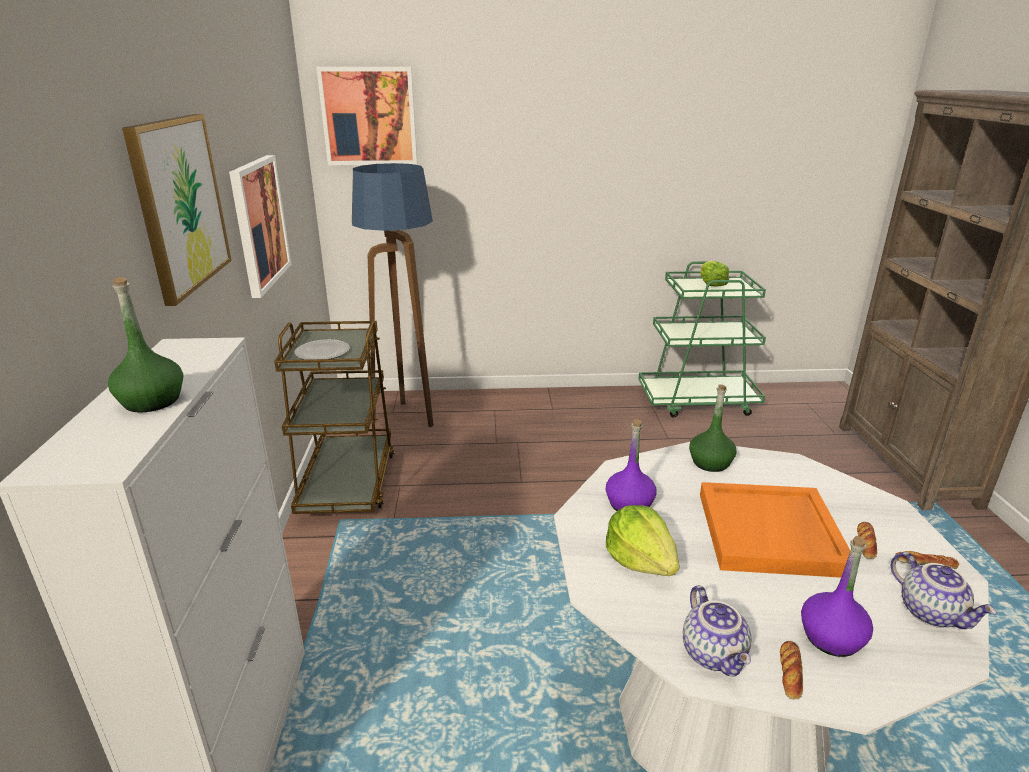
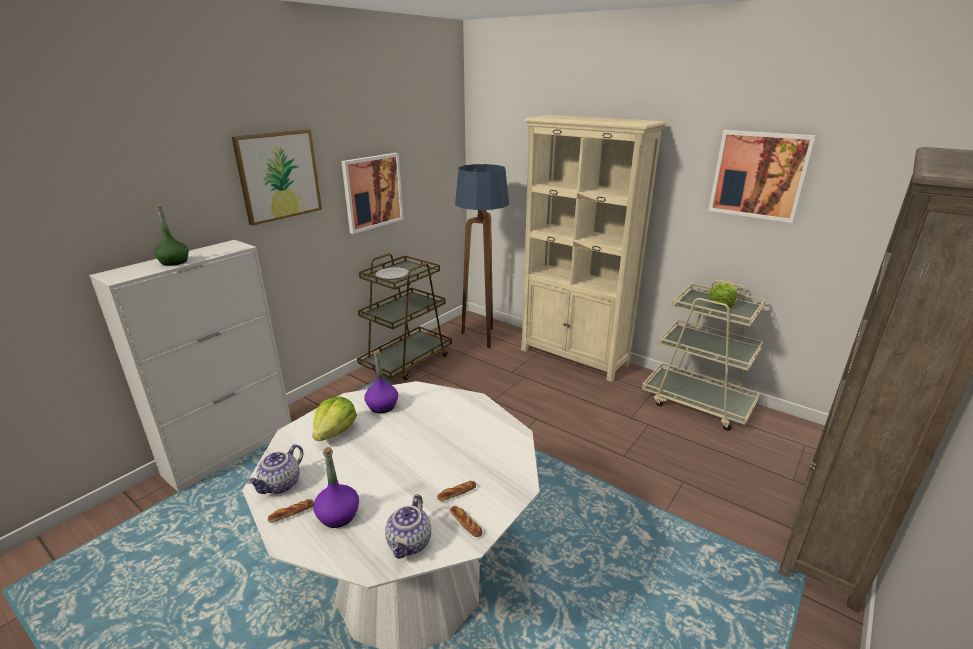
camera: 40 degrees right, 0 degrees up
(369, 116) = (498, 132): picture -> picture (759, 175)
(538, 401) = (574, 357): none -> beige bookcase
(698, 401) = (697, 403): green cart -> beige cart
(710, 463) = (466, 408): green bottle -> none
(771, 534) = (418, 458): orange tray -> none

